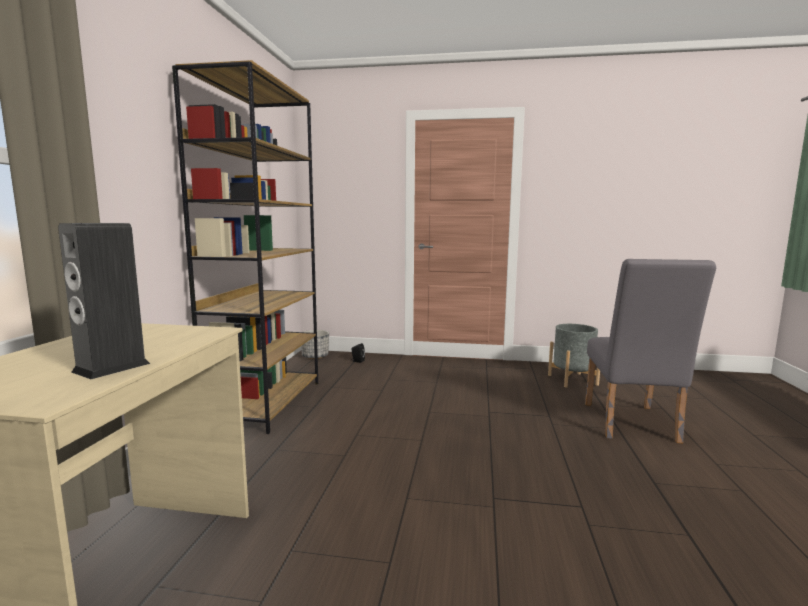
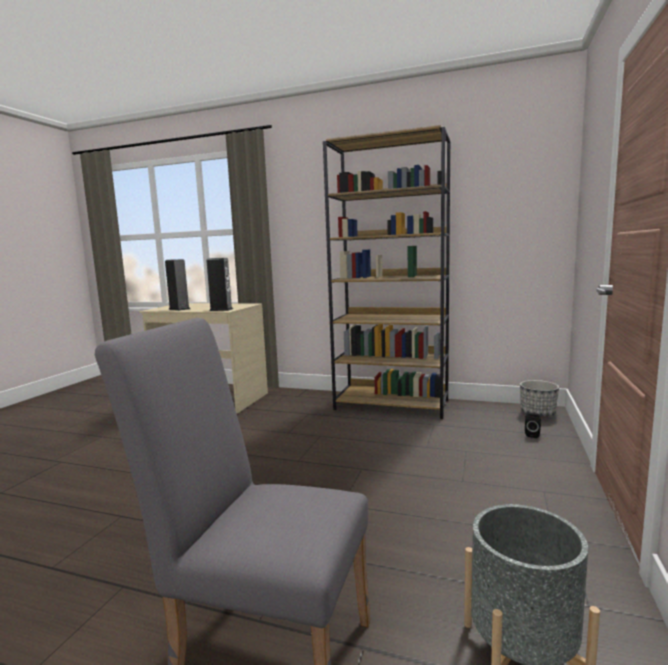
camera: 100 degrees right, 0 degrees up
(200, 333) = (221, 309): none -> speaker

